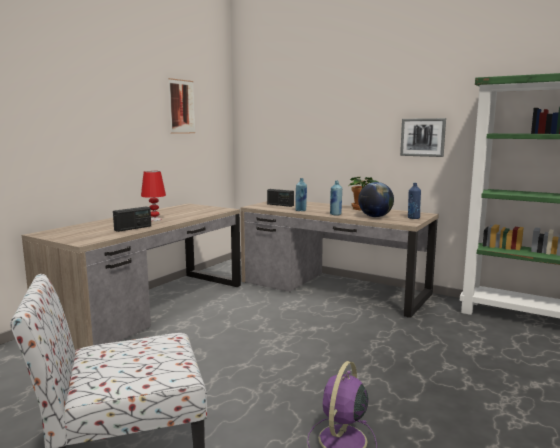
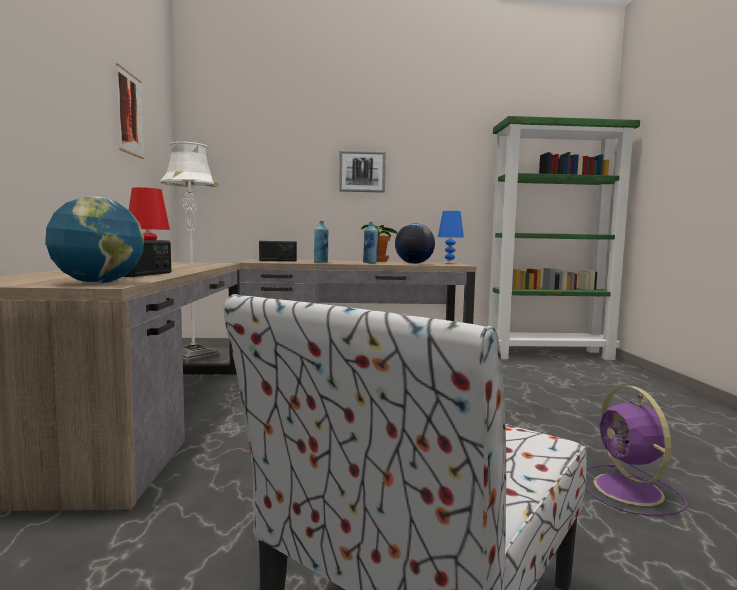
camera: 35 degrees left, 5 degrees down
(85, 239) = (98, 283): none -> globe
(230, 268) = (193, 358): none -> white floor lamp
(413, 218) = (449, 263): blue bottle -> blue table lamp
(422, 137) = (434, 182): picture -> picture (362, 171)

